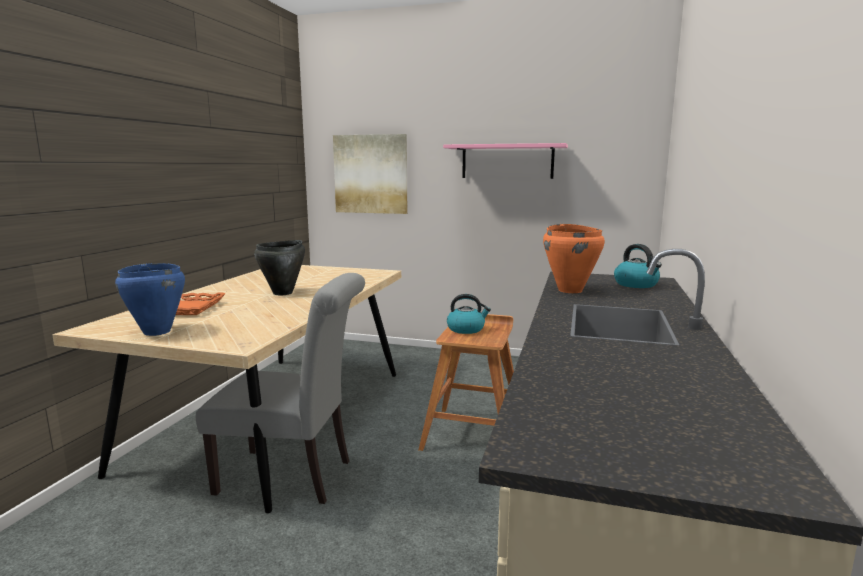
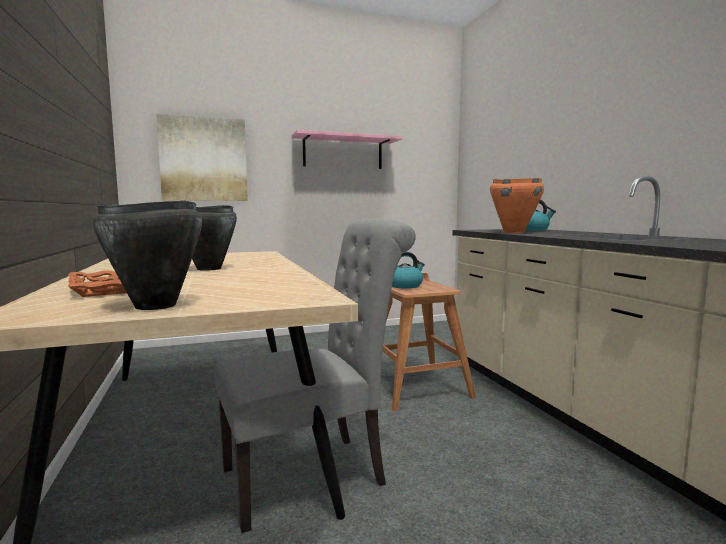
camera: 35 degrees left, 5 degrees down
(156, 332) = (155, 306): blue cooking pot -> black cooking pot

